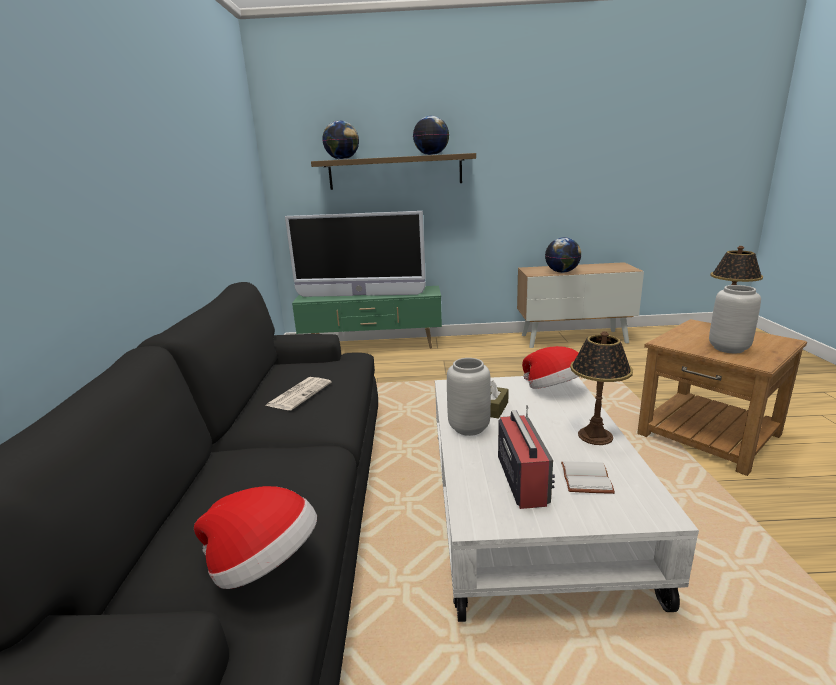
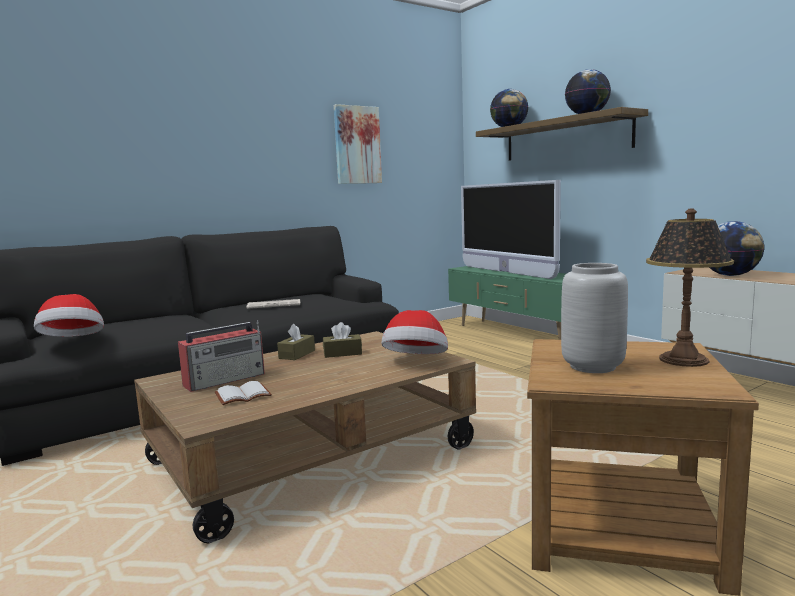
camera: 55 degrees right, 10 degrees down
(212, 176) = (357, 145): none -> picture
(470, 428) = (297, 354): grey vase -> brown tissue box
(526, 508) = (312, 455): white coffee table -> brown coffee table
(594, 436) = (328, 387): table lamp -> none

